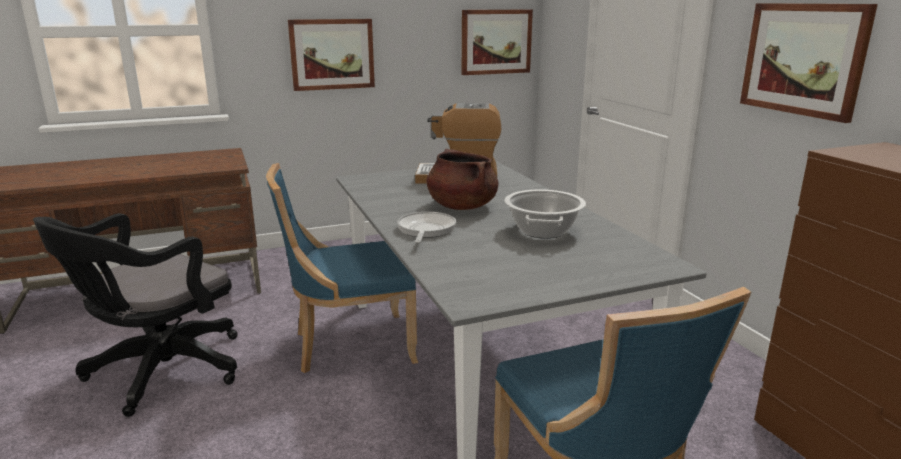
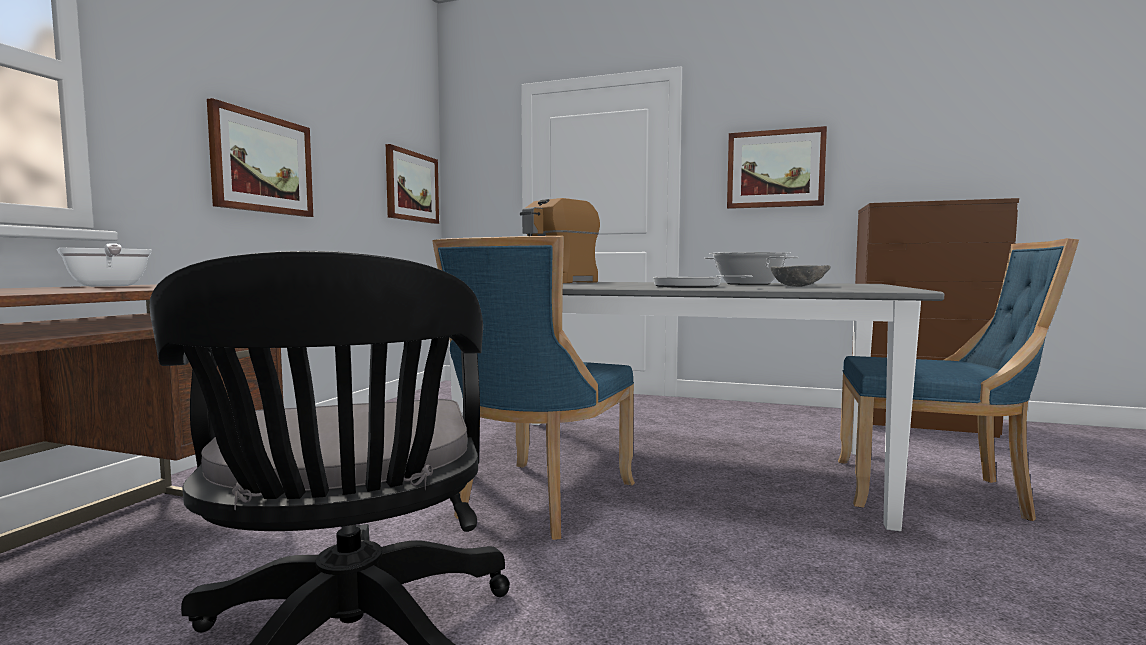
camera: 50 degrees left, 15 degrees down
(199, 156) = (107, 286): none -> frying pan
(461, 206) = (640, 284): brown cooking pot -> none
(498, 258) = (800, 286): none -> grey bowl

